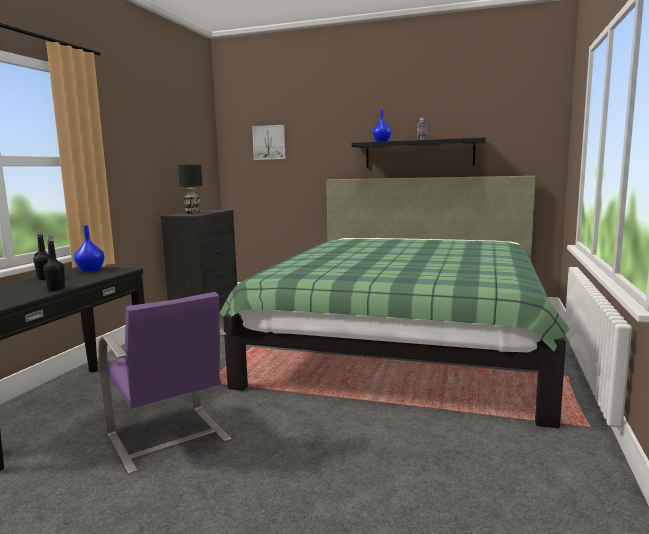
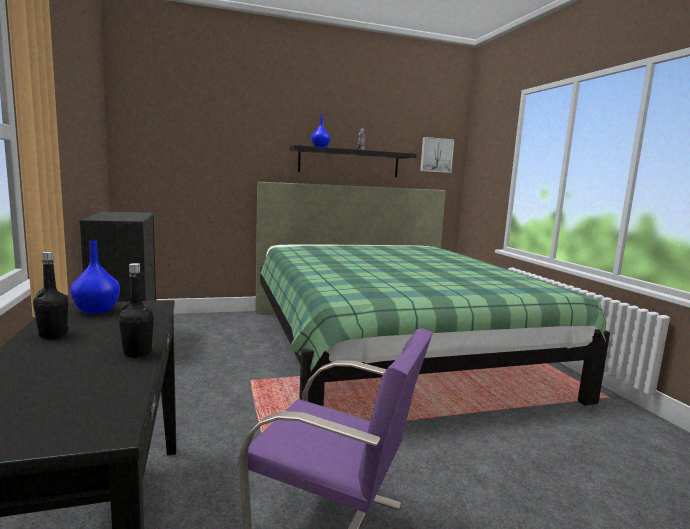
camera: 35 degrees left, 0 degrees up
(193, 213) = (114, 216): black table lamp -> none
(269, 142) = (183, 133): picture -> picture (436, 155)

